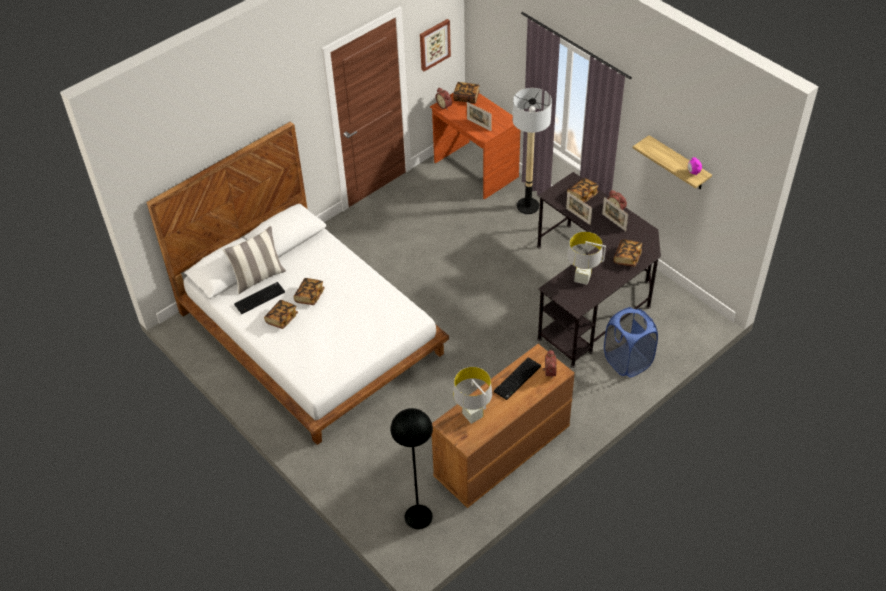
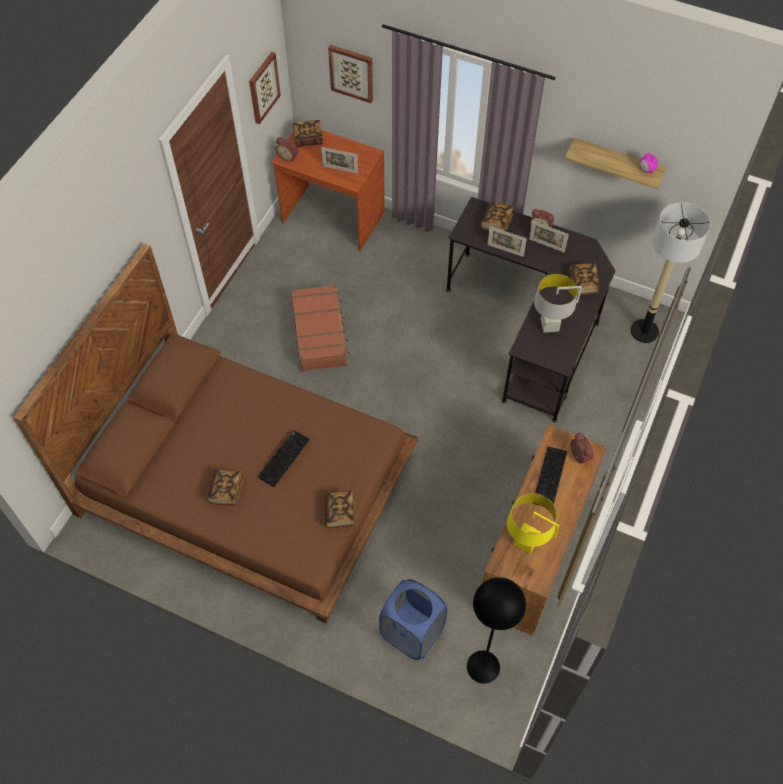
camera: 25 degrees left, 10 degrees up
(258, 277) = (169, 446): pillow -> none
(260, 297) = (184, 472): keyboard -> keyboard (283, 457)
(309, 296) = (244, 449): book -> book (340, 513)
(312, 332) = (248, 483): white bed -> brown bed
(421, 248) = (320, 333): none -> brown suitcase
(472, 416) = (526, 543): grey table lamp -> yellow table lamp
(504, 50) = (352, 73): none -> picture
(528, 206) = (412, 244): floor lamp -> floor lamp (644, 331)
(627, 361) = (606, 395): blue laundry basket -> blue laundry basket (412, 632)

